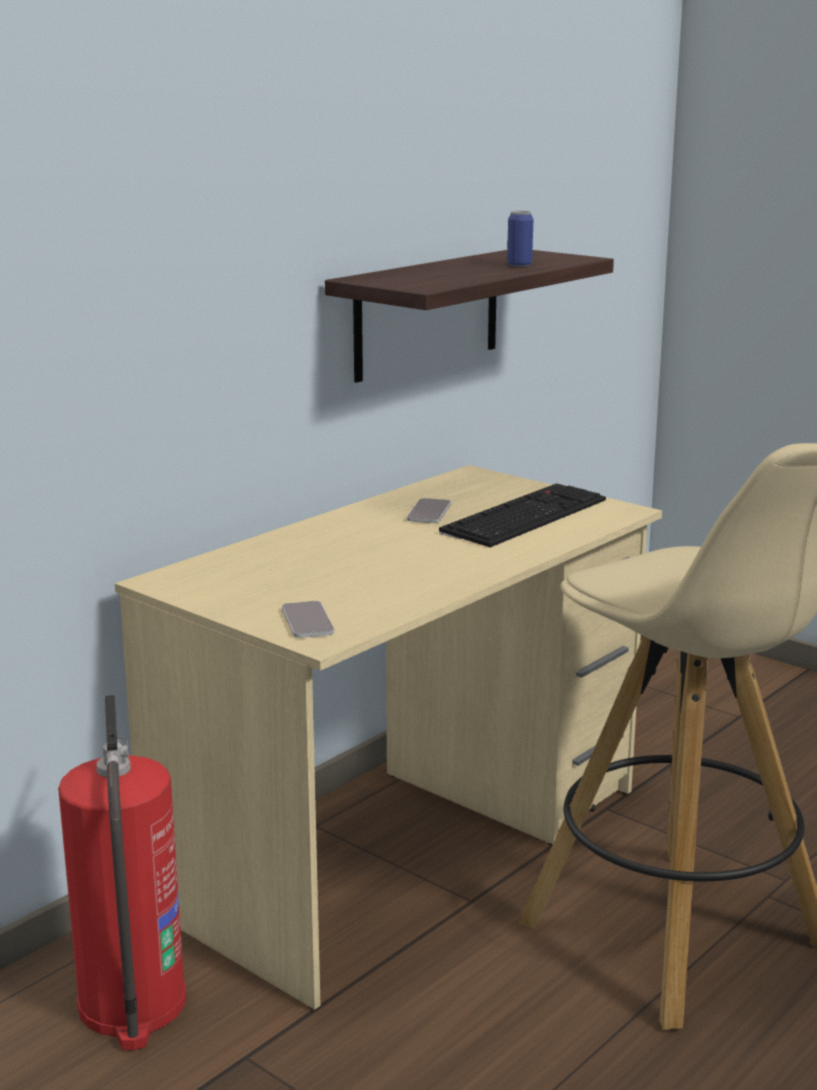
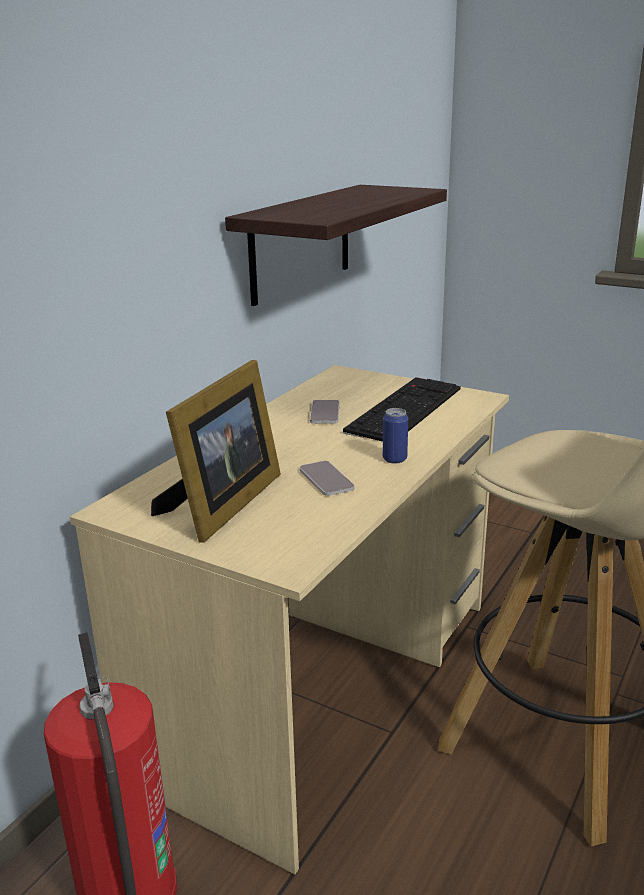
camera: 10 degrees left, 5 degrees up
(274, 586) = (222, 504): none -> picture frame
(307, 621) = (269, 544): phone -> phone (326, 479)
(519, 265) = (379, 197): can -> can (394, 459)

